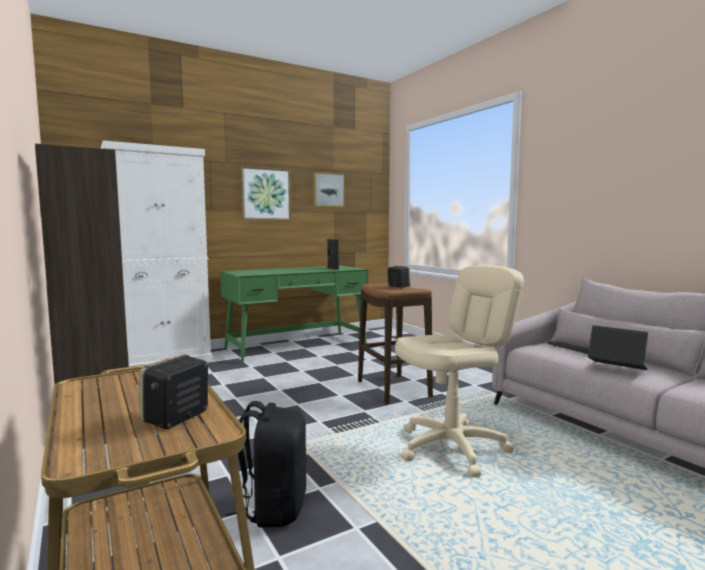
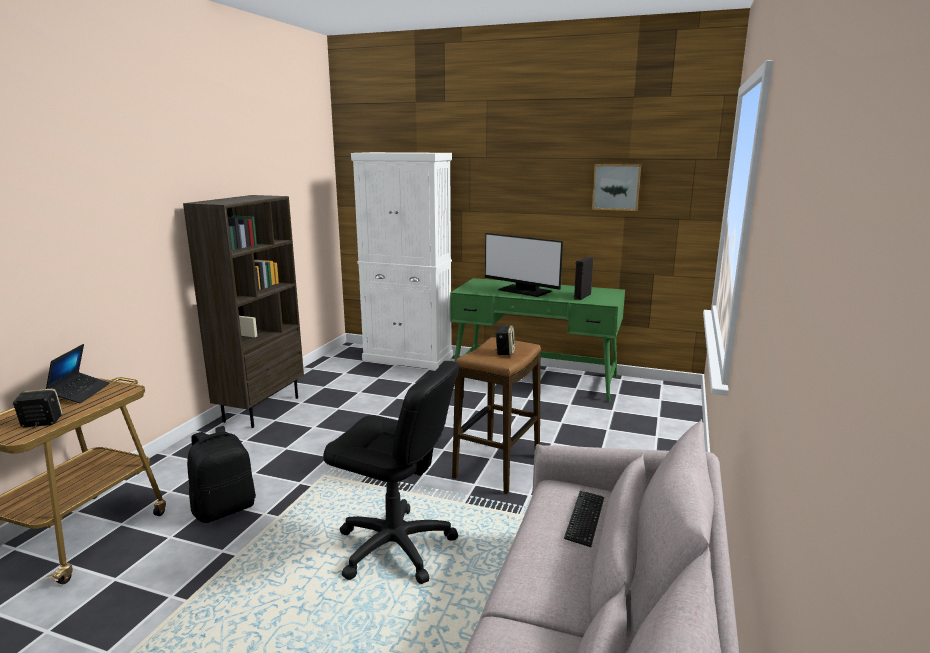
camera: 50 degrees right, 10 degrees up
(265, 194) = (529, 193): picture -> none
(287, 271) = (524, 291): none -> monitor
(452, 448) = (395, 547): beige office chair -> black office chair
(616, 368) = (529, 561): laptop -> laptop (80, 393)

